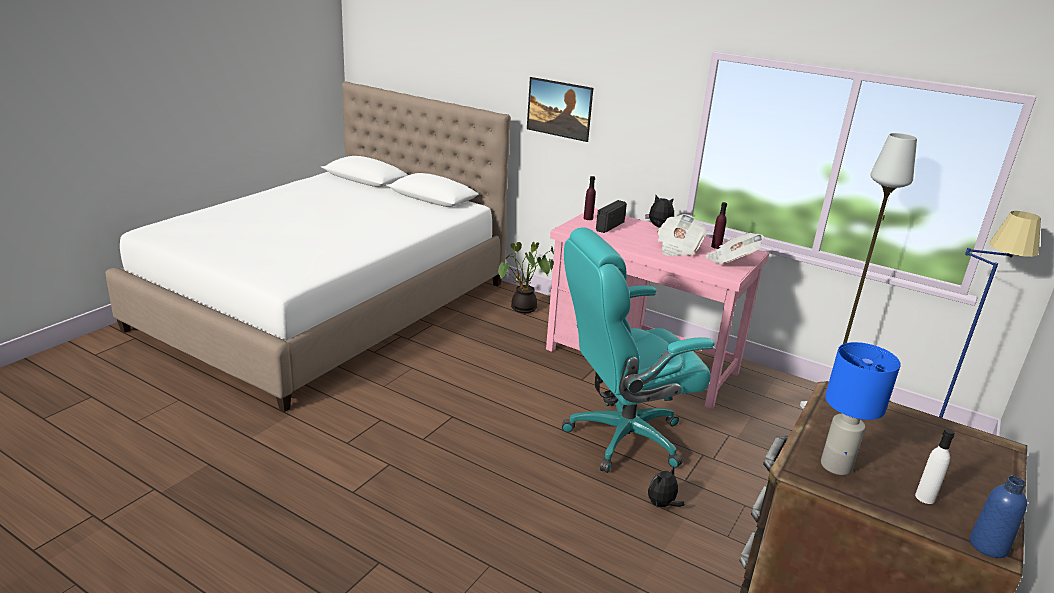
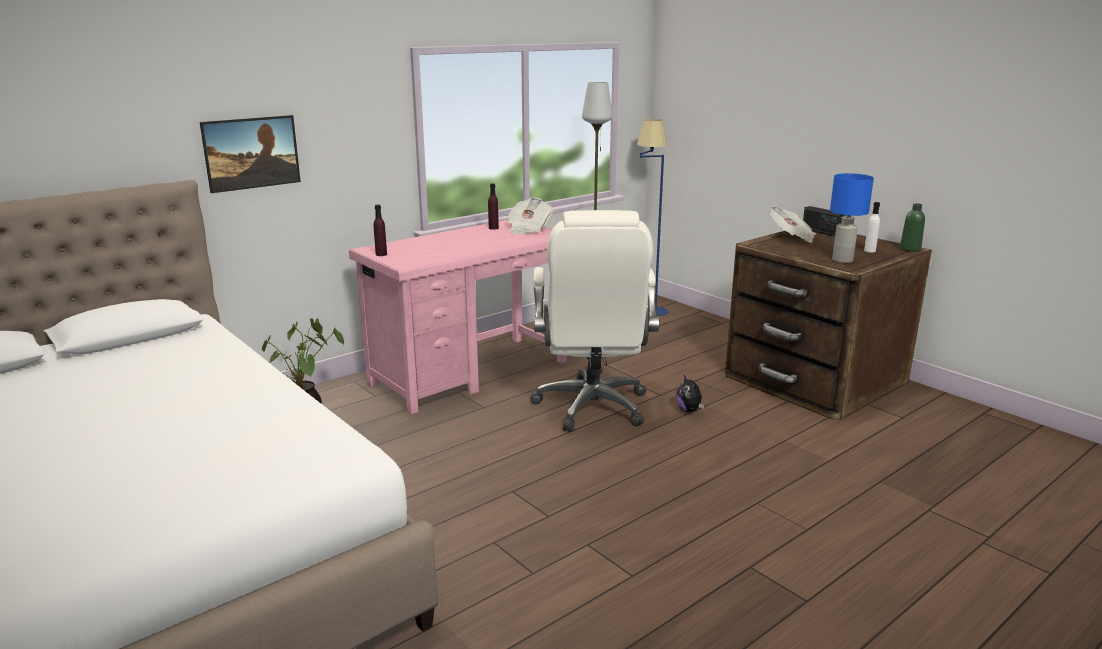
camera: 70 degrees left, 5 degrees down
(609, 226) = (412, 250): radio -> radio (821, 232)
(622, 438) = (592, 407): turquoise office chair -> white office chair
(659, 227) = (431, 236): plush toy -> none
(677, 248) = (488, 238): newspaper -> newspaper (792, 237)
(988, 546) = (910, 249): blue bottle -> green bottle

